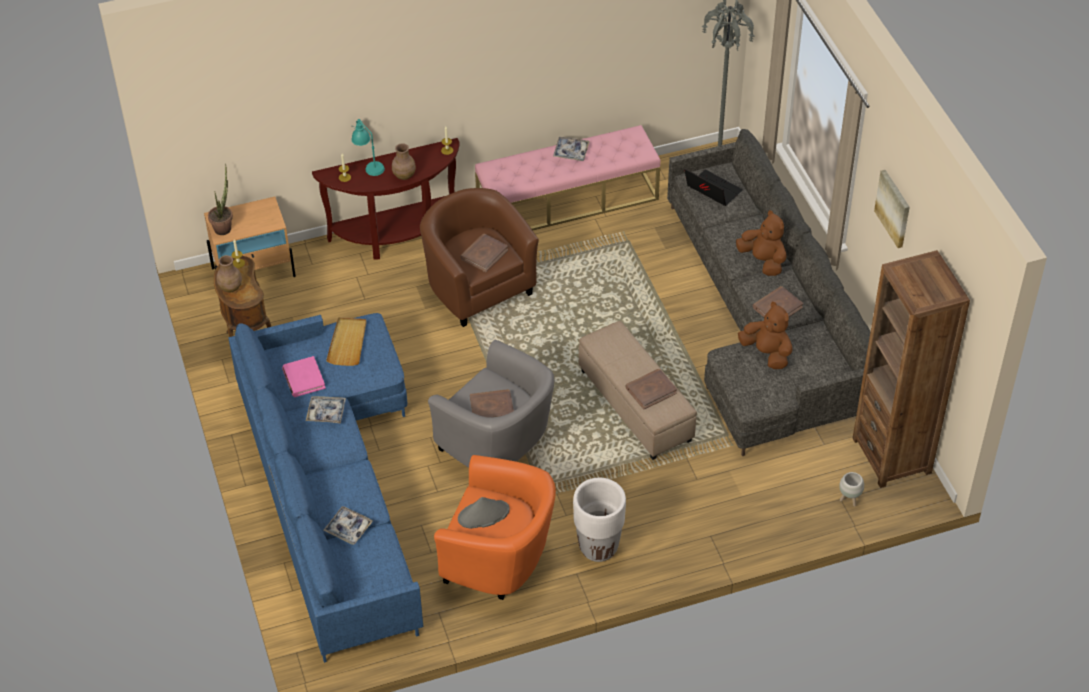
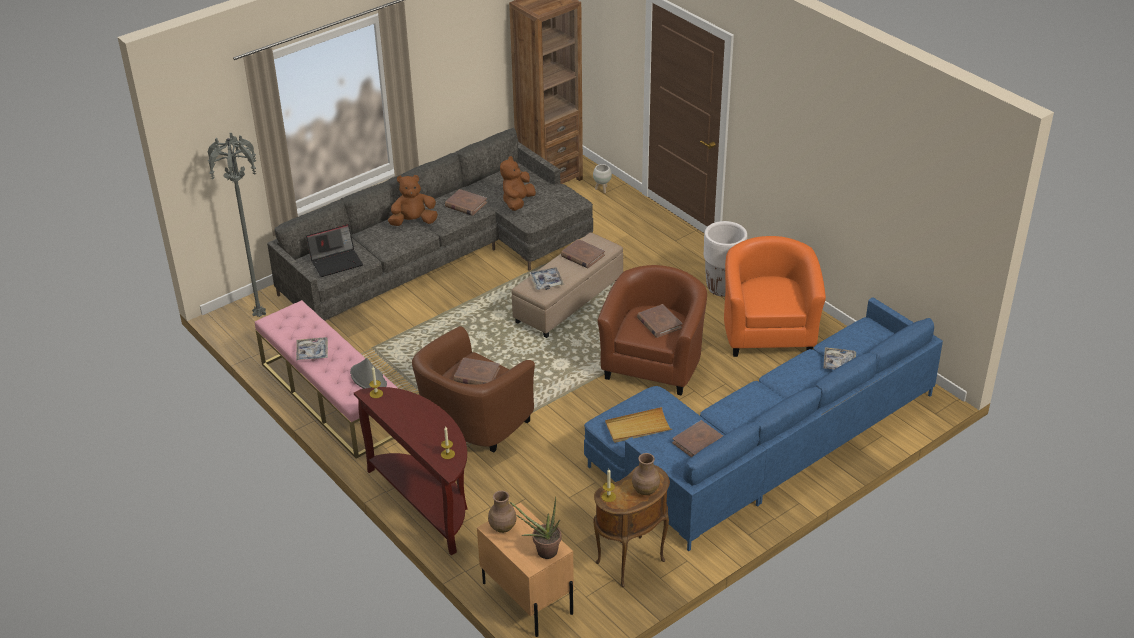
camera: 110 degrees left, 10 degrees down
(303, 378) = (698, 442): pink book -> brown book
(326, 412) = (729, 413): tray -> tray (546, 282)
(368, 165) = (422, 442): turquoise table lamp -> none
(404, 175) = (426, 412): brown vase -> brown vase (502, 527)
(483, 515) = (771, 299): grey hat -> grey hat (368, 379)
(498, 444) = (654, 363): grey armchair -> brown armchair
(711, 191) = (336, 261): laptop -> laptop turned 135 degrees counterclockwise
(763, 261) = (413, 222): brown plush toy -> brown plush toy turned 45 degrees clockwise
(894, 208) = (446, 49): picture -> none

